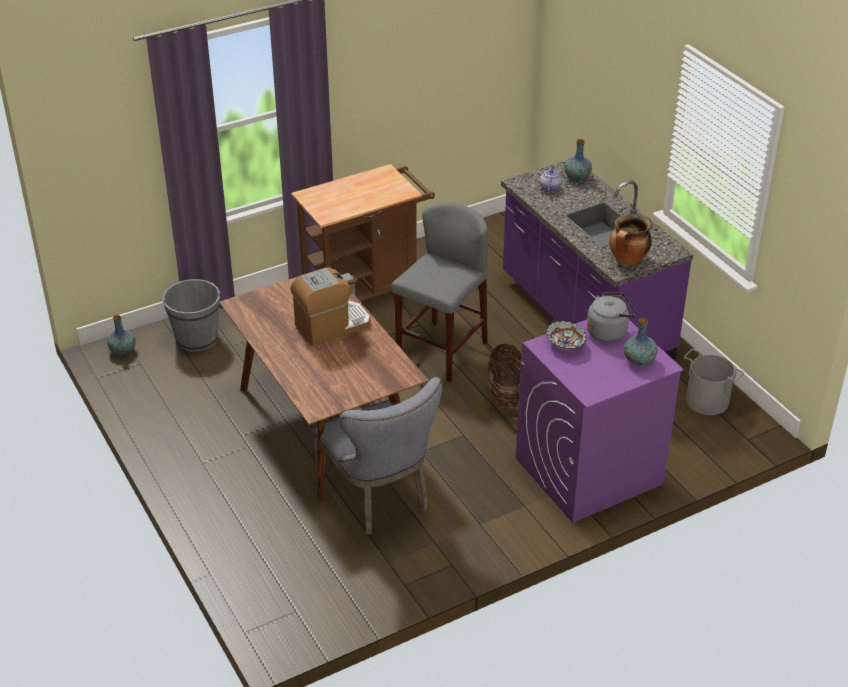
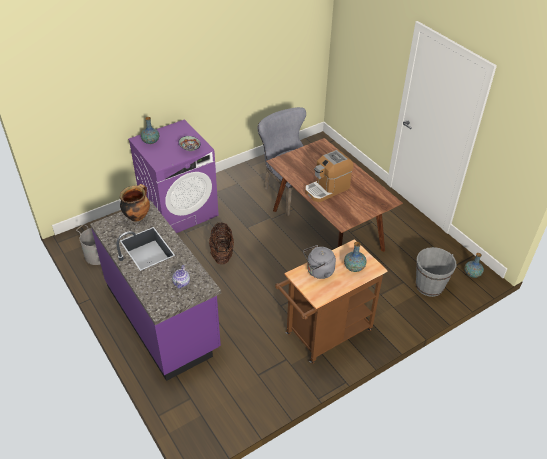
camera: 175 degrees right, 5 degrees up
(441, 351) = (264, 283): grey stool -> none
(577, 177) = (157, 296): vase -> vase (354, 267)
(609, 332) = (163, 156): grey kettle -> grey kettle (318, 271)

